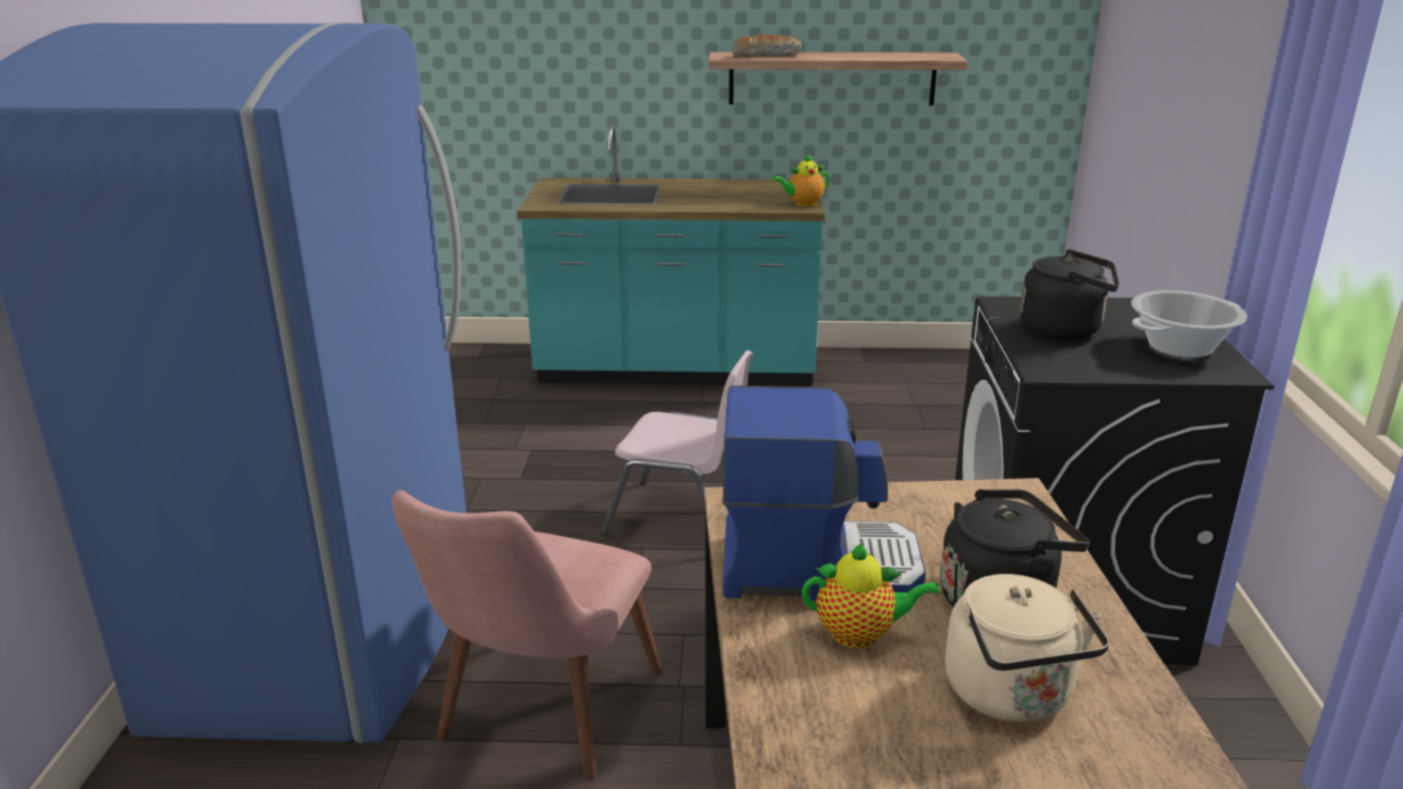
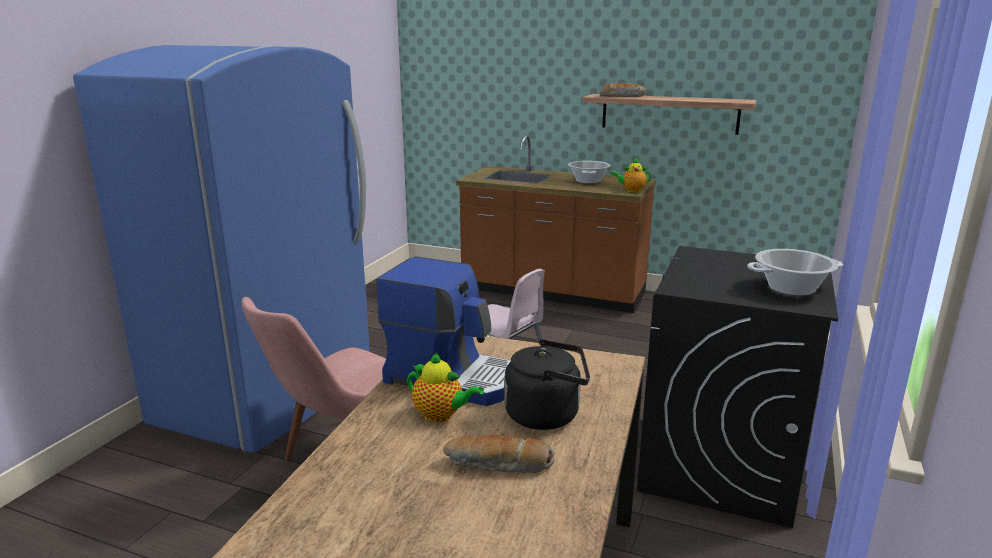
camera: 20 degrees right, 5 degrees down
(676, 370) = (553, 292): turquoise counter -> brown counter
(724, 193) = (588, 181): none -> cooking pot
(1012, 696) = (498, 465): beige kettle -> bread
(1065, 330) = (717, 270): black kettle -> none

